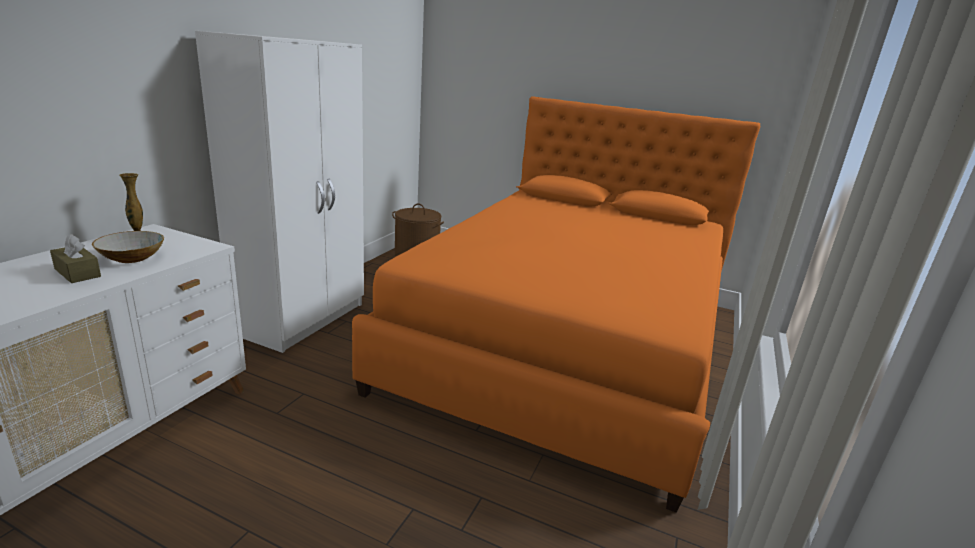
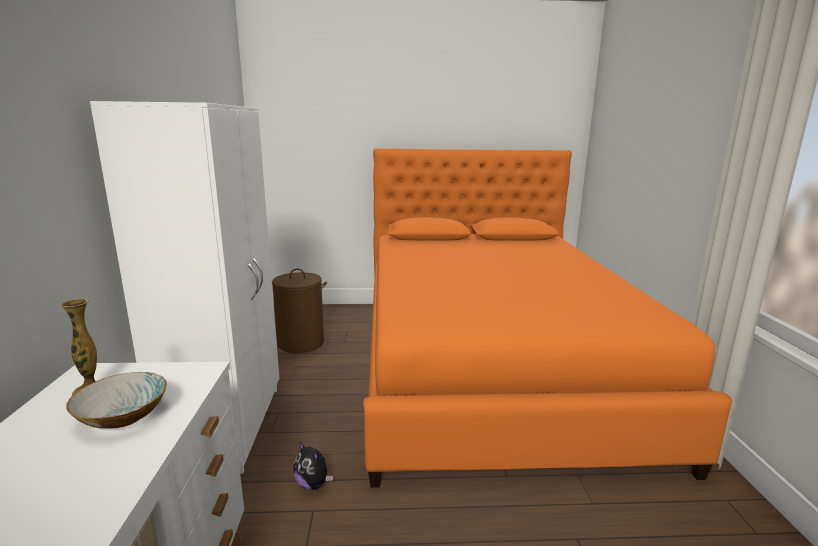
camera: 25 degrees left, 5 degrees down
(77, 273) = (74, 464): brown tissue box -> none
(321, 377) = (313, 484): none -> plush toy

